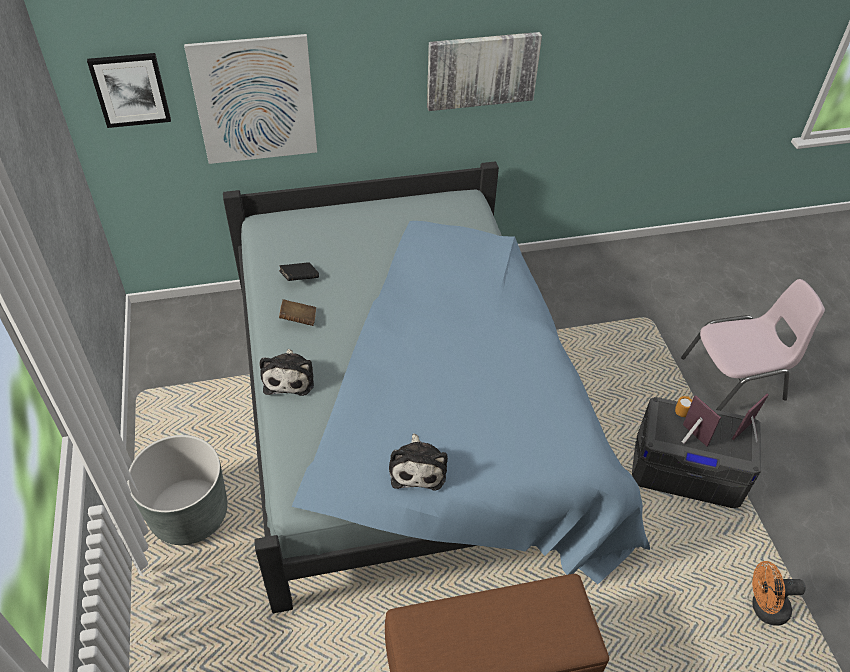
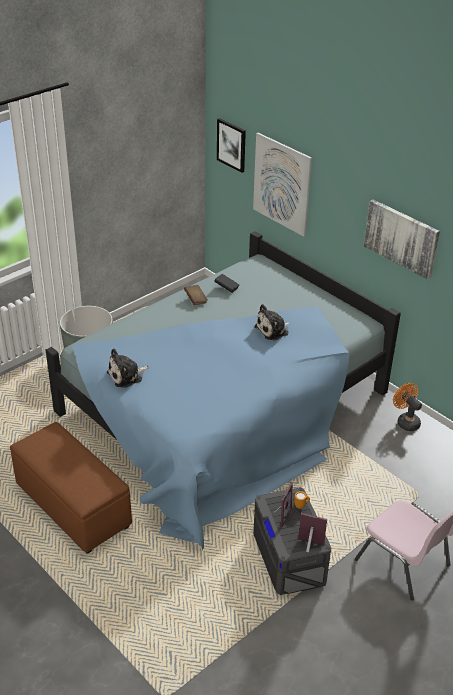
camera: 60 degrees right, 10 degrees down
(289, 377) = (153, 313): plush toy -> plush toy (273, 330)
(763, 608) = (203, 629): orange fan -> orange fan (405, 421)

